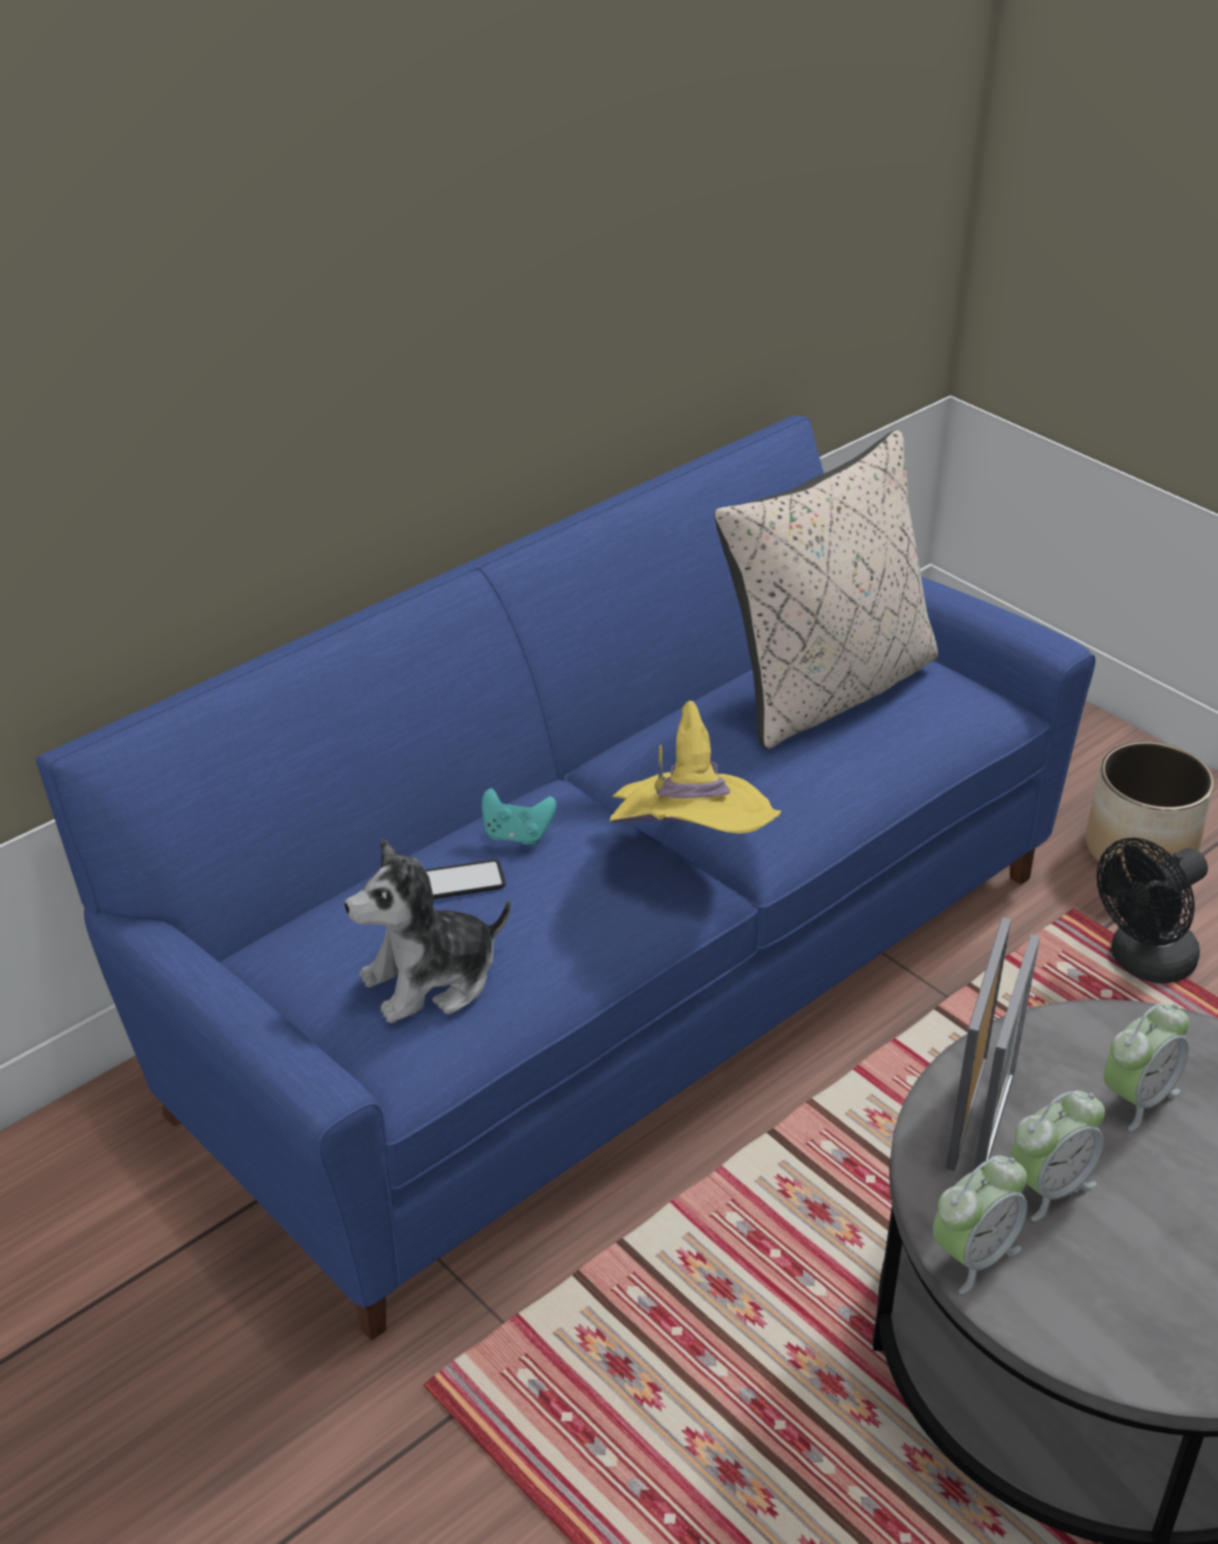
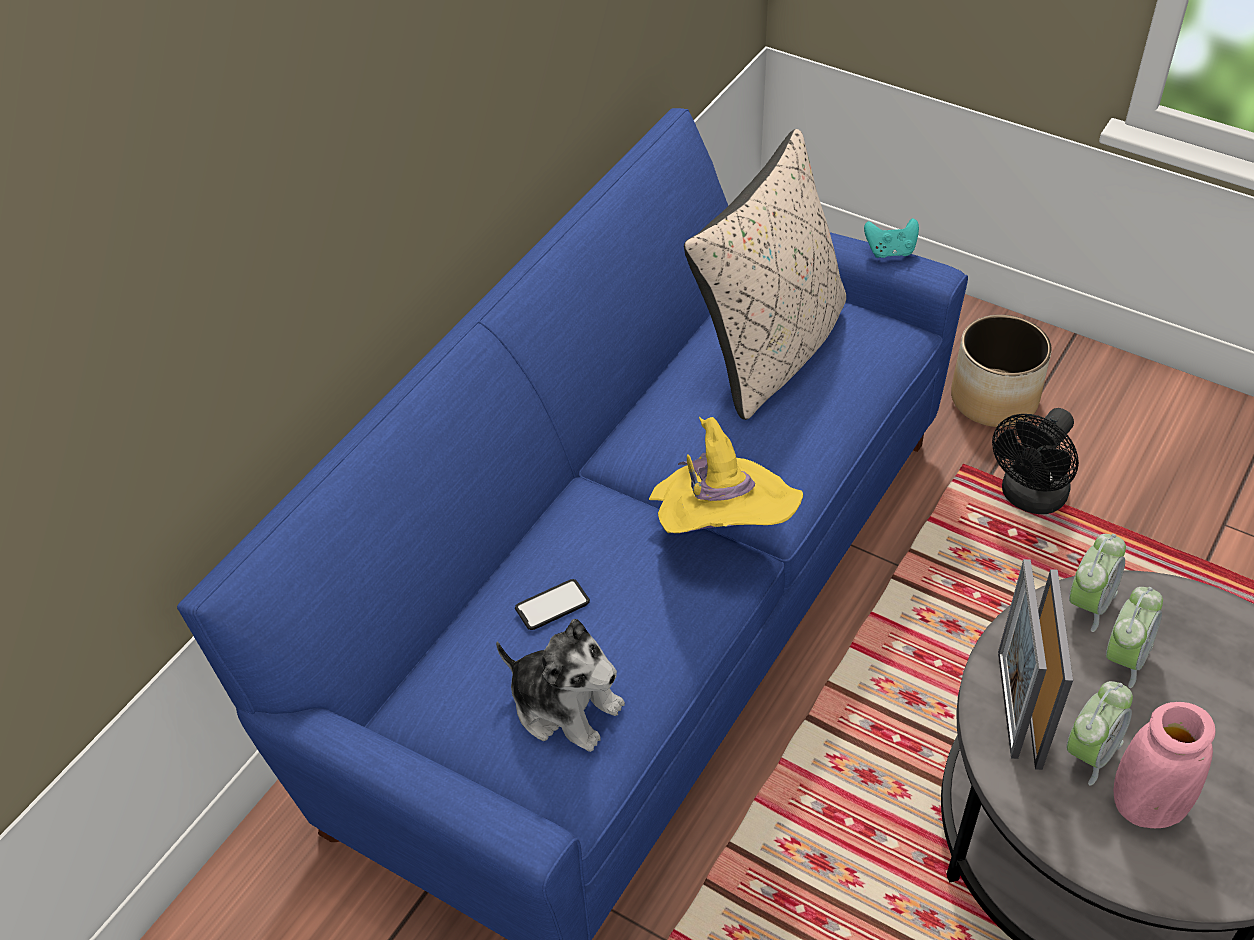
camera: 15 degrees left, 10 degrees up
(431, 980) = (564, 706): plush toy -> plush toy turned 105 degrees counterclockwise
(517, 835) = (578, 550): turquoise game controller -> turquoise game controller (890, 251)
(973, 1255) = (1059, 828): alarm clock -> alarm clock (1089, 603)
(1097, 1260) = (1147, 806): none -> pink vase

